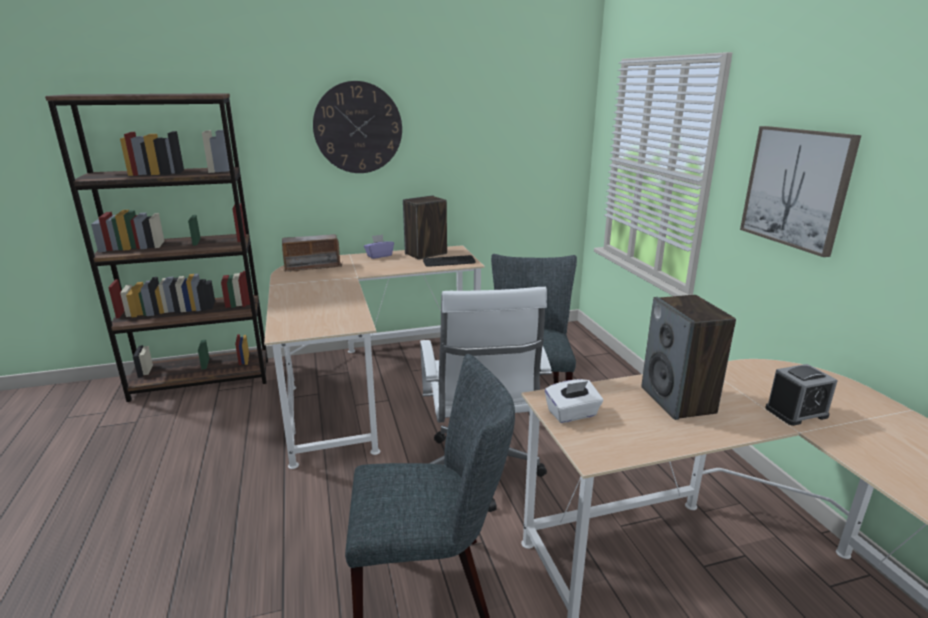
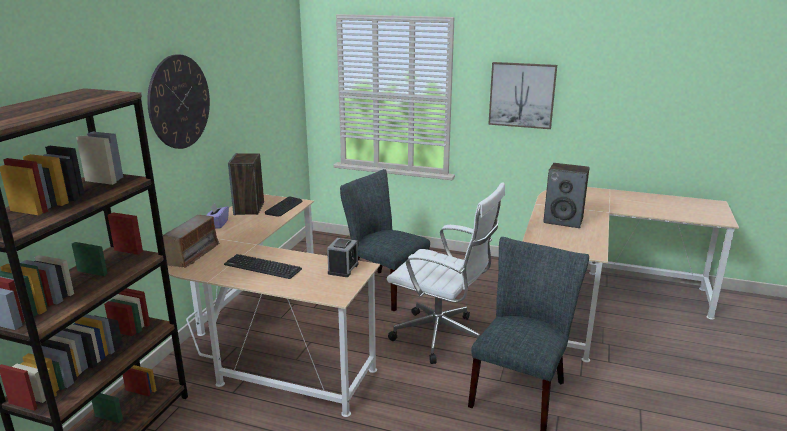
camera: 55 degrees left, 0 degrees up
(314, 292) = (262, 267): none -> keyboard
(572, 414) = (554, 245): white tissue box -> none
(796, 412) = (594, 206): alarm clock -> alarm clock (343, 269)

